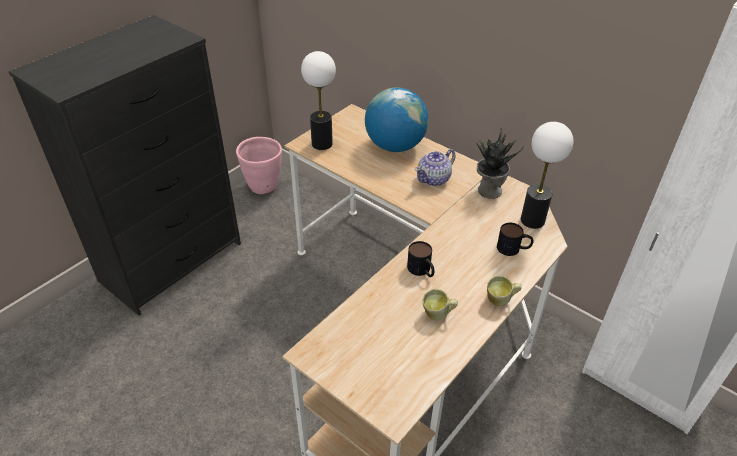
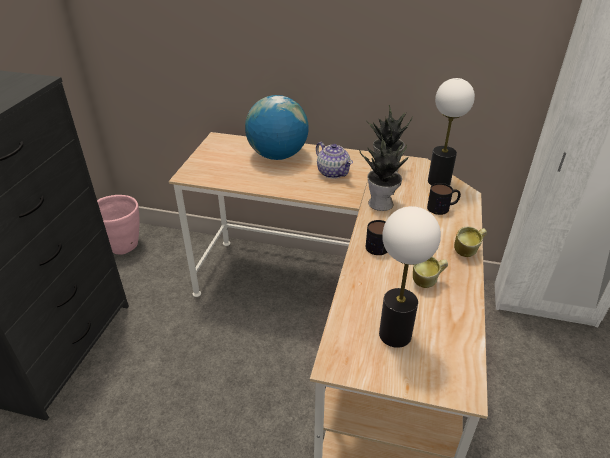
camera: 25 degrees left, 5 degrees down
(322, 144) = (206, 170): table lamp -> table lamp (395, 334)
(434, 179) = (333, 172): teapot -> teapot turned 60 degrees counterclockwise
(456, 226) = (382, 204): none -> potted plant

